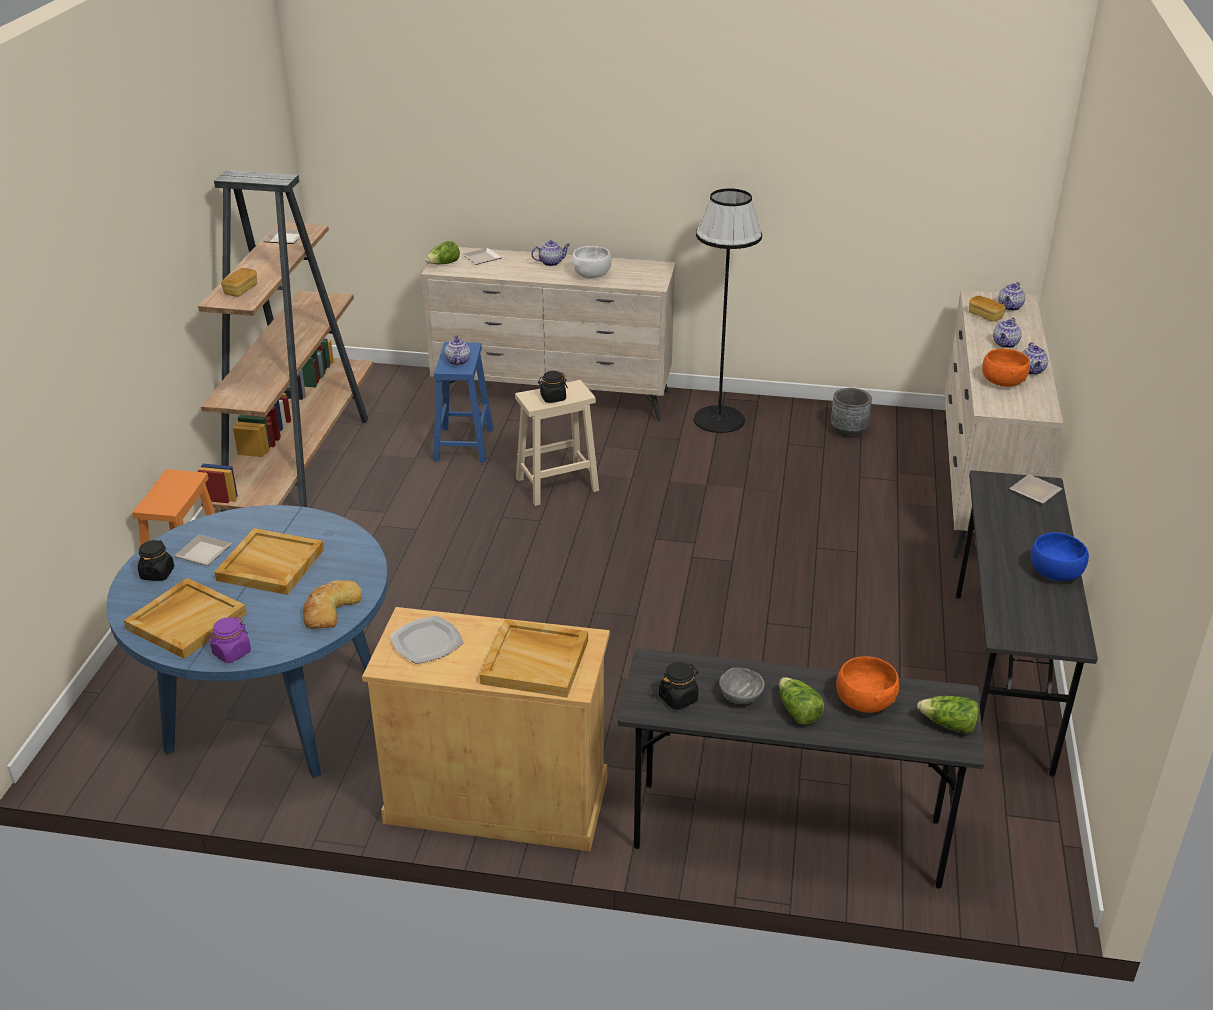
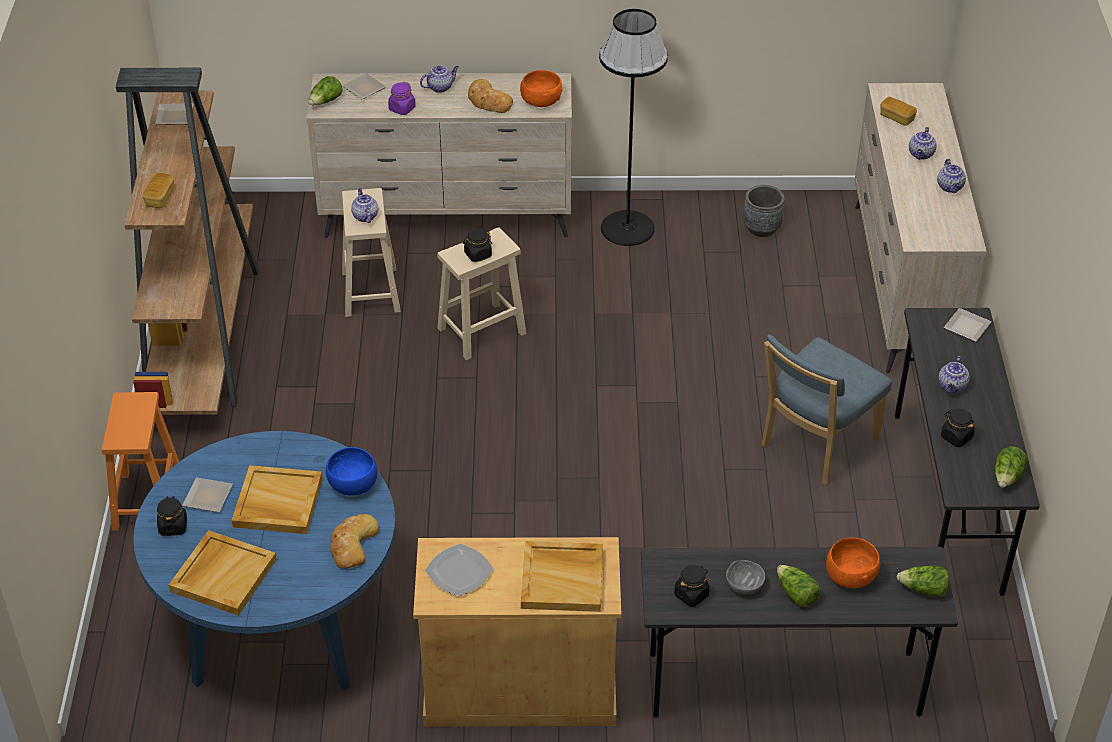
camera: 10 degrees left, 10 degrees up
(231, 653) = (279, 603): purple jar -> purple jar (402, 108)
(463, 444) = (370, 290): blue stool -> beige stool
(592, 275) = (488, 101): white bowl -> bread
(867, 612) = (815, 445): none -> blue chair
(1002, 382) = (924, 205): orange bowl -> orange bowl (540, 101)
(1009, 585) = (956, 437): none -> black jar
(1010, 307) = (919, 103): teapot -> teapot (952, 386)
(1055, 573) = (995, 419): blue bowl -> blue bowl (353, 485)
(1063, 627) = (1007, 477): none -> lettuce

